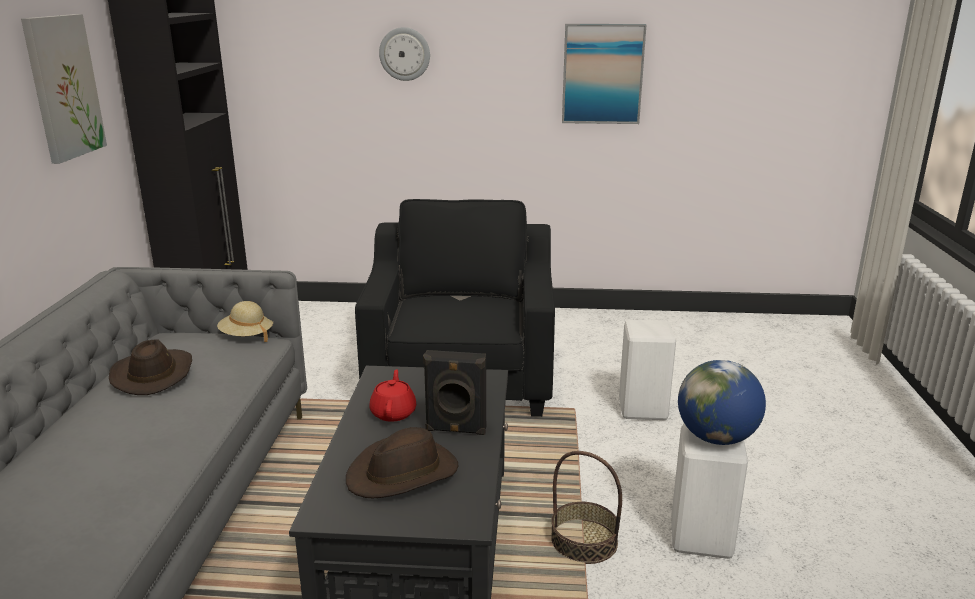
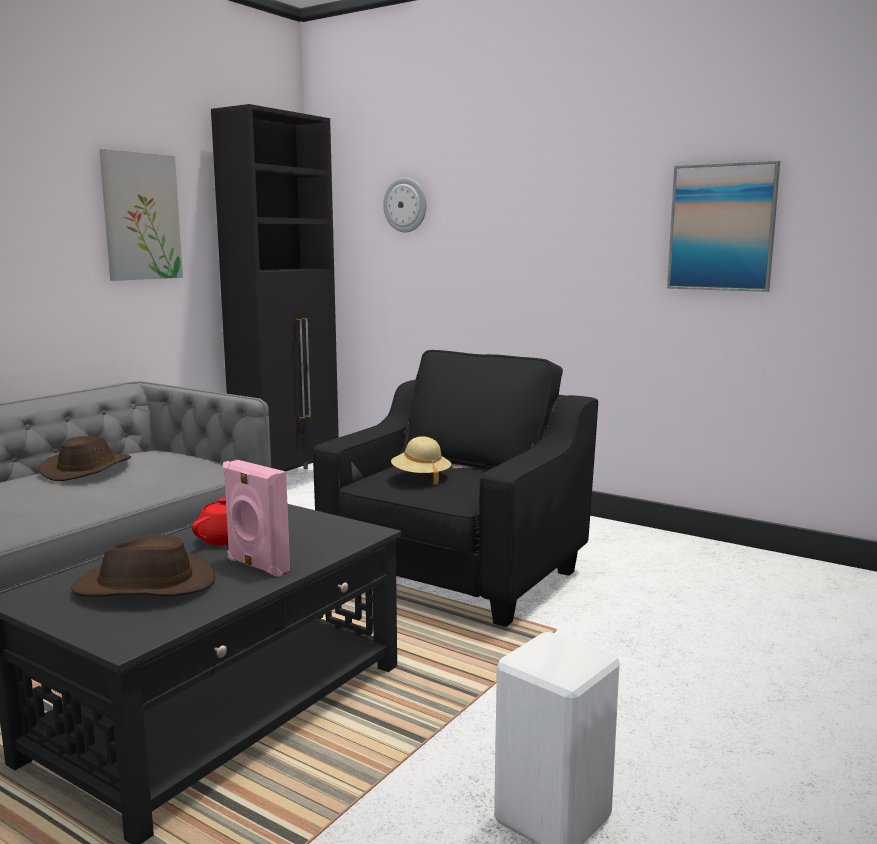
camera: 30 degrees right, 10 degrees down
(246, 336) = (214, 462): beige hat -> beige hat (421, 477)
(404, 54) = (500, 208): wall clock -> wall clock (405, 205)
(455, 430) = (256, 566): black speaker -> pink speaker
(584, 541) = (398, 767): basket -> none
(641, 410) = (643, 653): white stool -> none
(716, 438) = (562, 656): globe -> none

